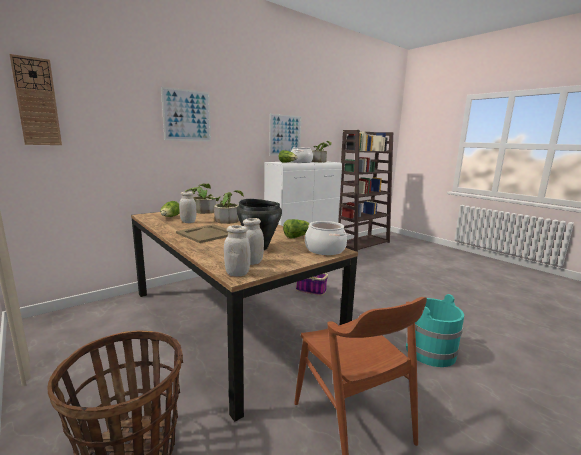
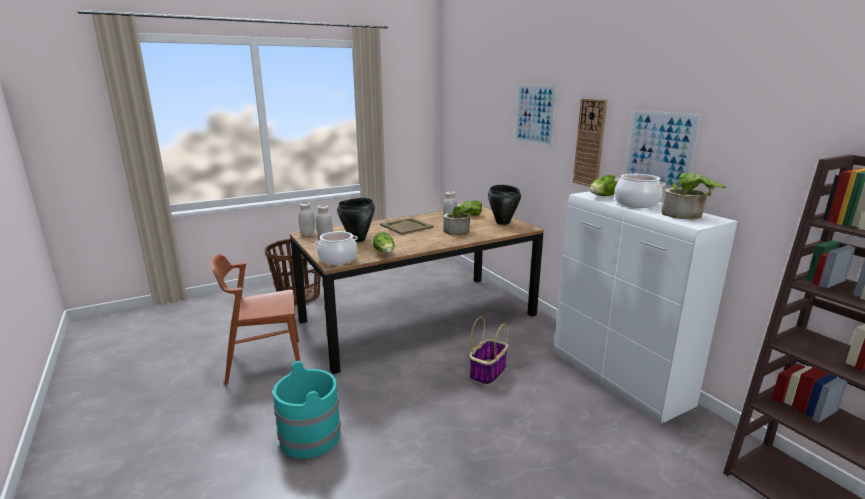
camera: 100 degrees right, 5 degrees up
(37, 102) = (460, 105): wall clock -> wall clock (590, 143)
(202, 211) = (503, 222): potted plant -> black cooking pot

